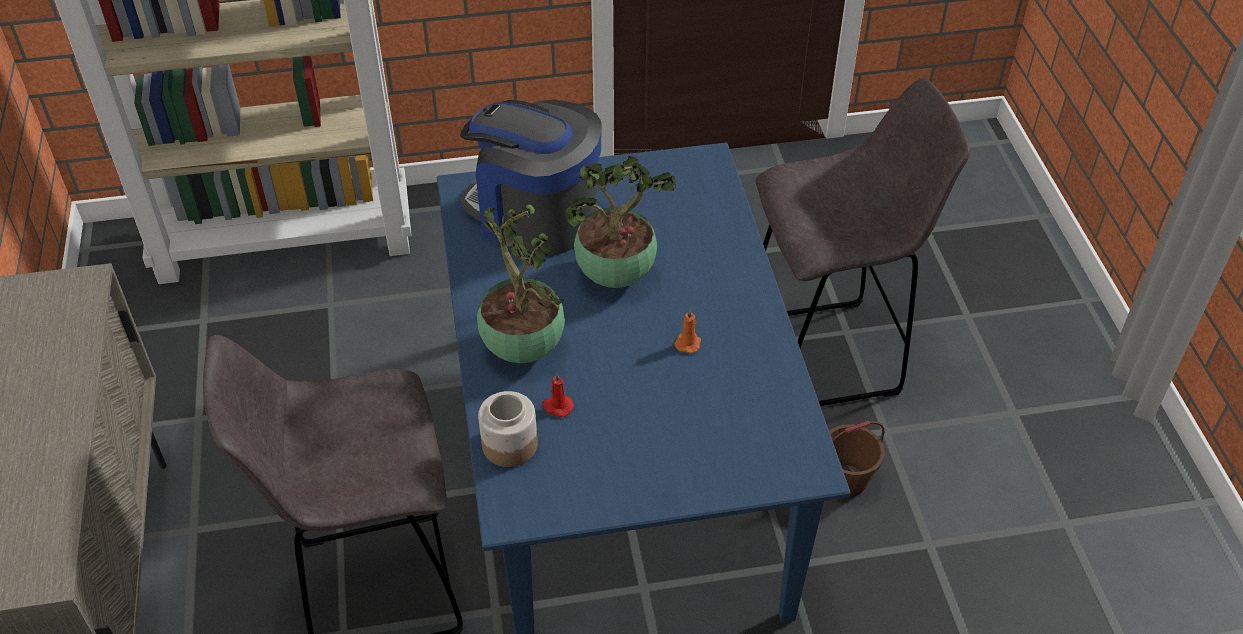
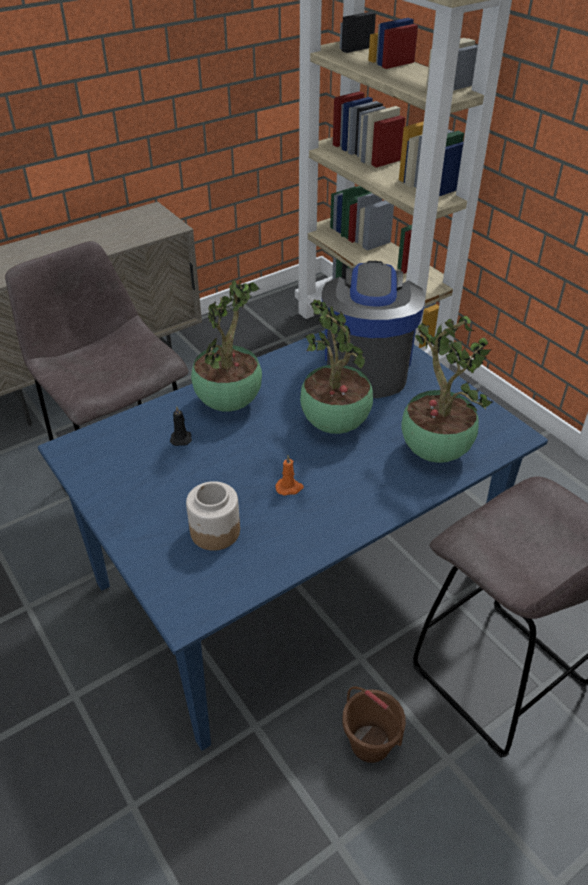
camera: 65 degrees right, 5 degrees down
(509, 445) = (132, 427): jar -> jar (214, 531)
(557, 406) = (181, 438): red candle -> black candle
(698, 221) = (433, 451): none -> potted plant

